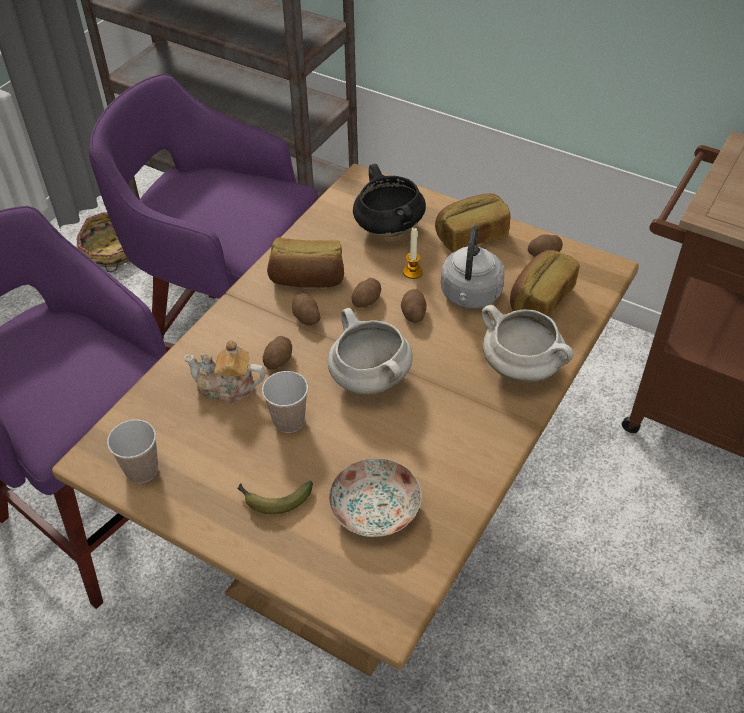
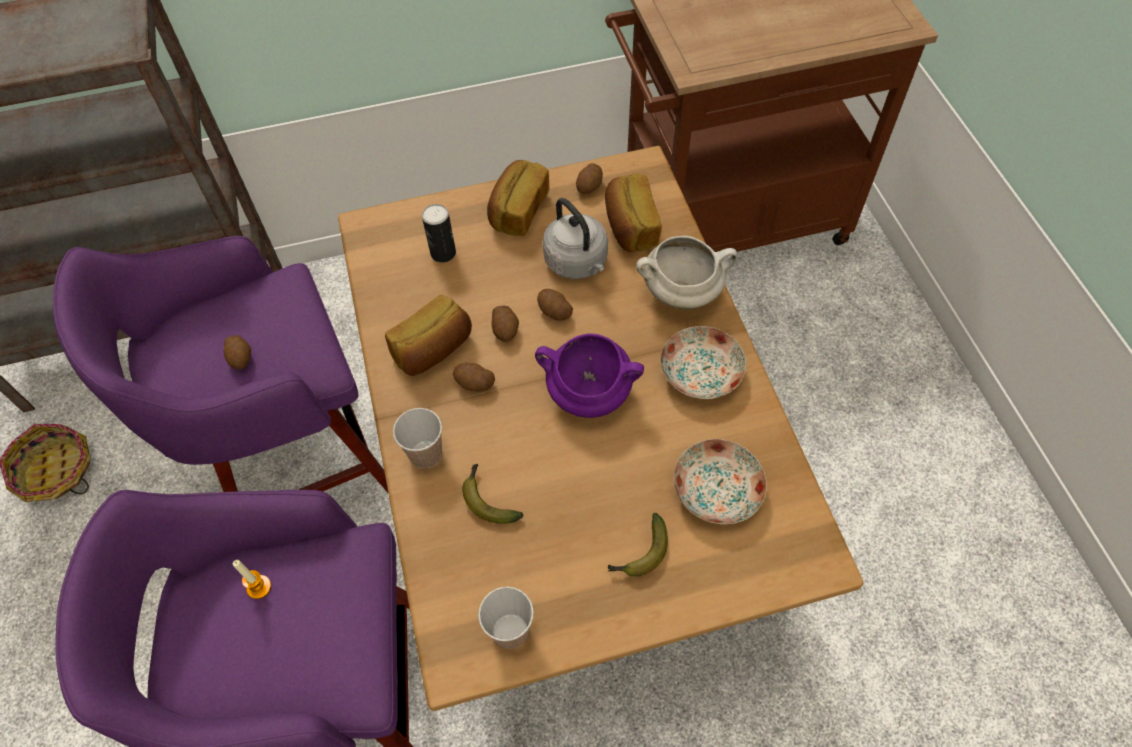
camera: 45 degrees left, 10 degrees up
(227, 388) = (488, 499): teapot -> banana
(279, 360) = (500, 439): potato -> potato (241, 358)
(289, 421) = (572, 481): cup -> cup (426, 454)
(368, 379) = (587, 394): white cooking pot -> purple cooking pot
(387, 228) = (443, 253): black cooking pot -> can
(412, 272) = (510, 276): candle -> candle (259, 587)
(465, 427) = (700, 372): none -> plate

